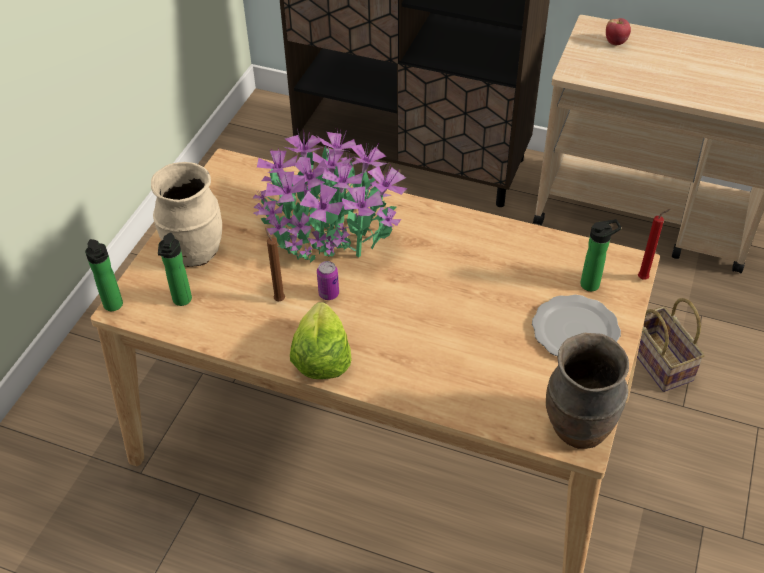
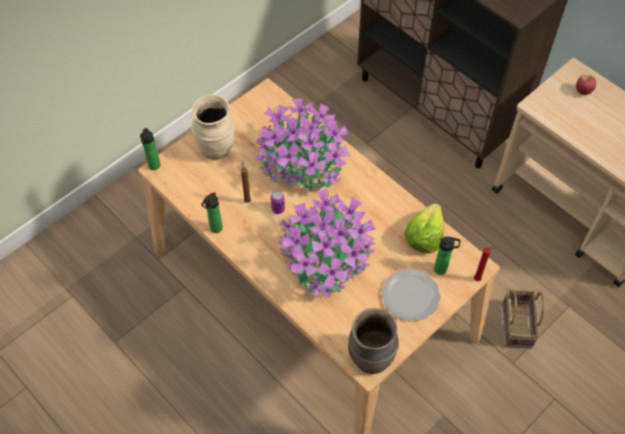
camera: 25 degrees right, 10 degrees up
(181, 301) = (192, 179): bottle -> bottle (215, 229)
(321, 358) = (250, 249): lettuce -> lettuce (424, 237)
(434, 332) = (324, 261): none -> potted plant

